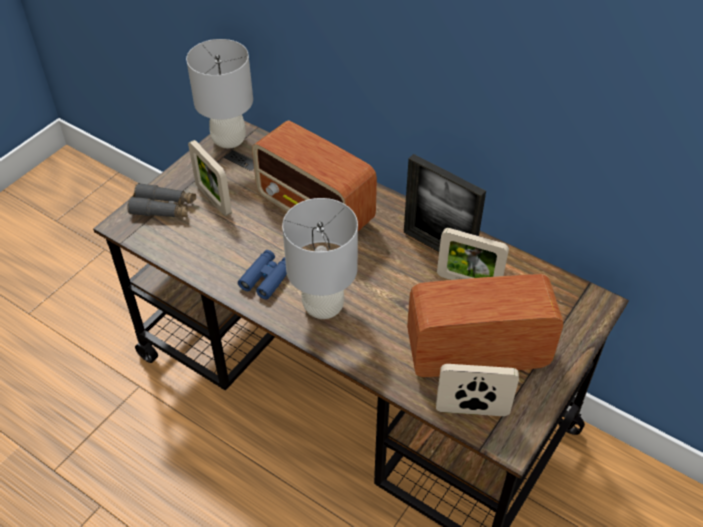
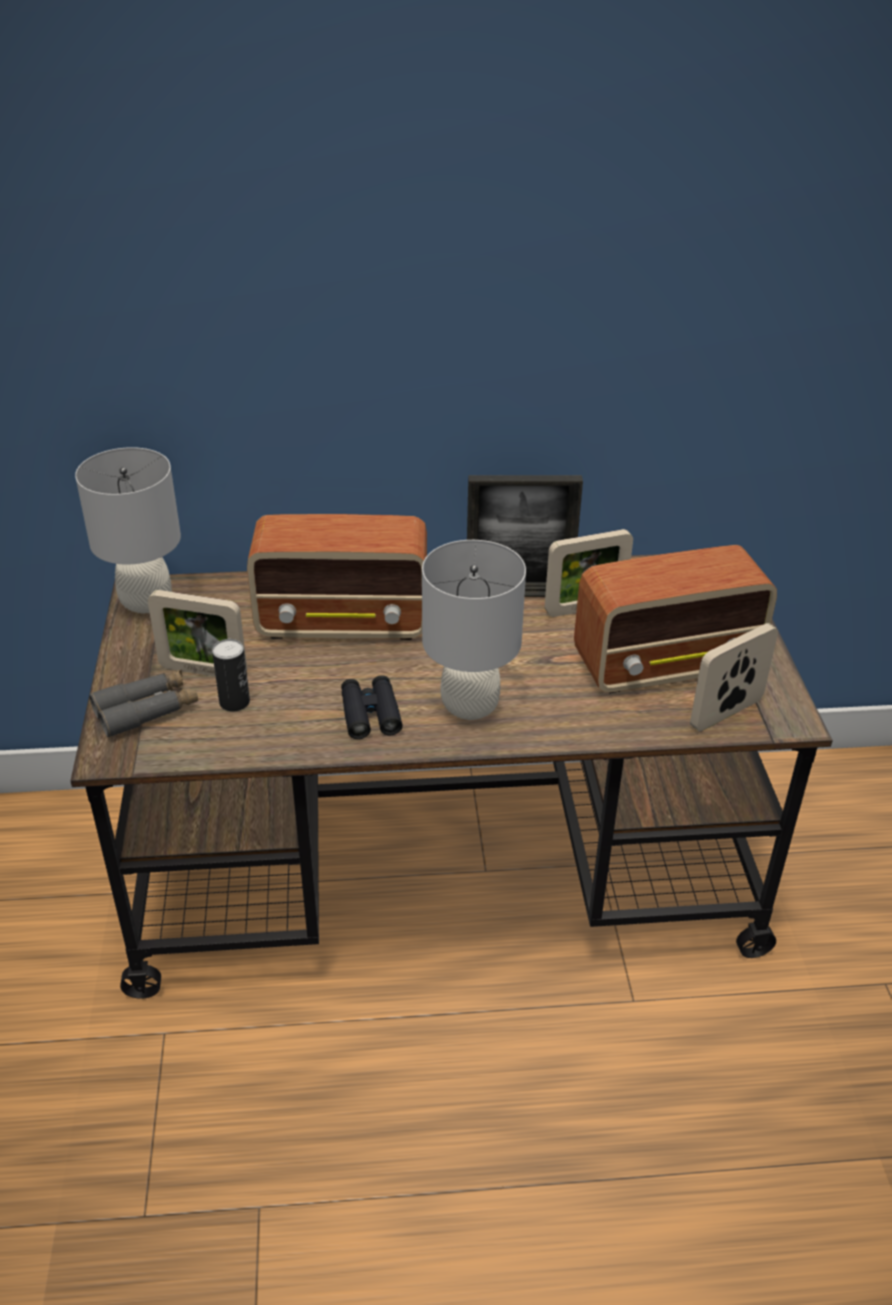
camera: 40 degrees left, 10 degrees down
(208, 228) = (234, 702): none -> can
(267, 278) = (370, 714): blue binoculars -> black binoculars
(475, 353) = (667, 664): radio -> radio turned 150 degrees counterclockwise

